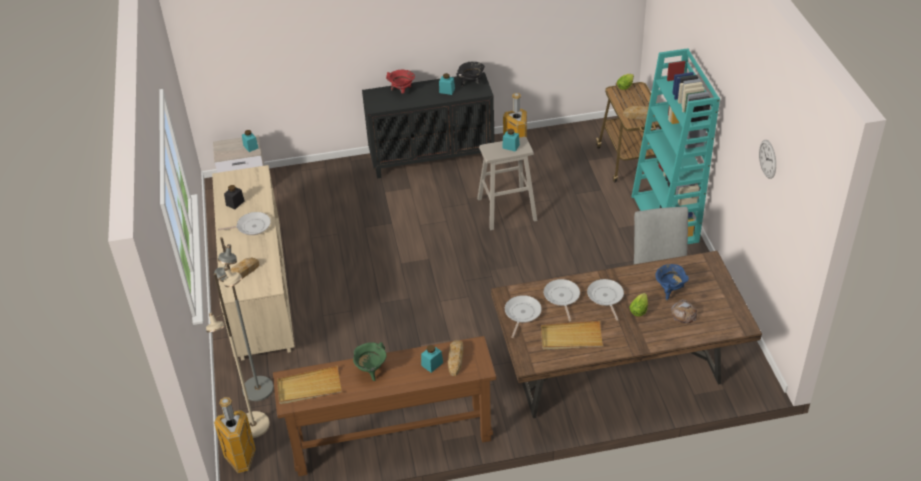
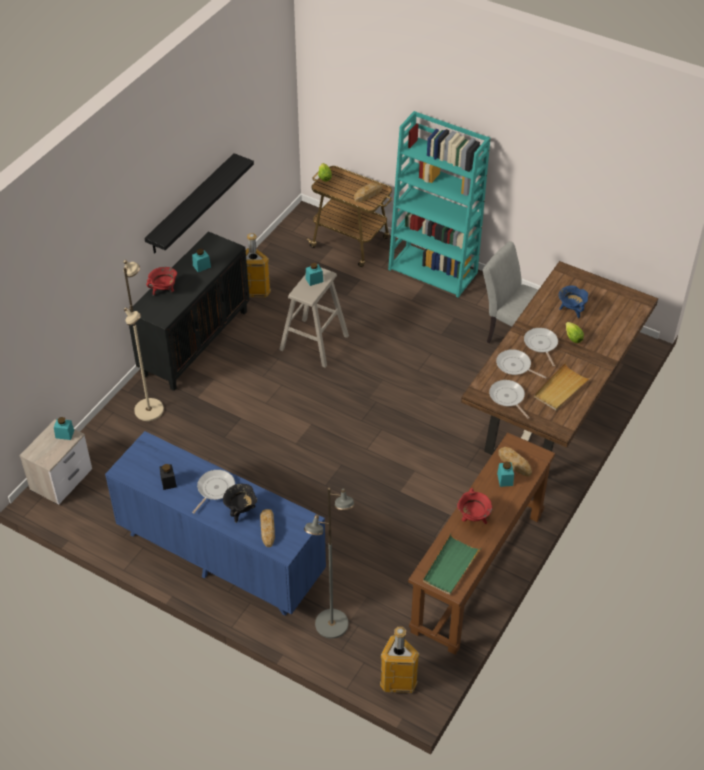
camera: 50 degrees left, 5 degrees up
(254, 425) = (370, 651): beige floor lamp -> beige floor lamp (149, 410)
(260, 294) = (220, 555): beige dresser -> blue dresser
(309, 387) = (450, 566): beige tray -> green tray
(371, 371) = (473, 518): green cooking pot -> red cooking pot
(468, 37) = (191, 204): none -> black shelf
(471, 83) = (212, 247): black cooking pot -> black cooking pot (241, 511)
(605, 297) = (541, 344): frying pan -> frying pan turned 45 degrees clockwise
(684, 314) = (600, 319): bread -> none
(768, 159) = (586, 163): wall clock -> none

